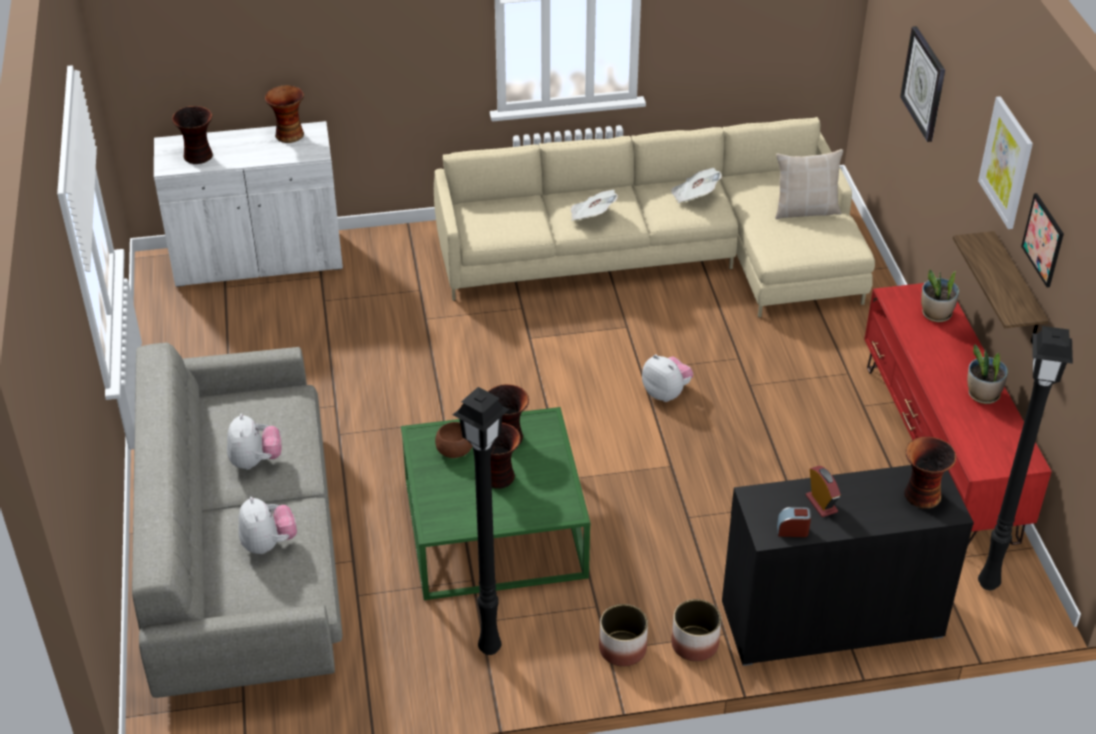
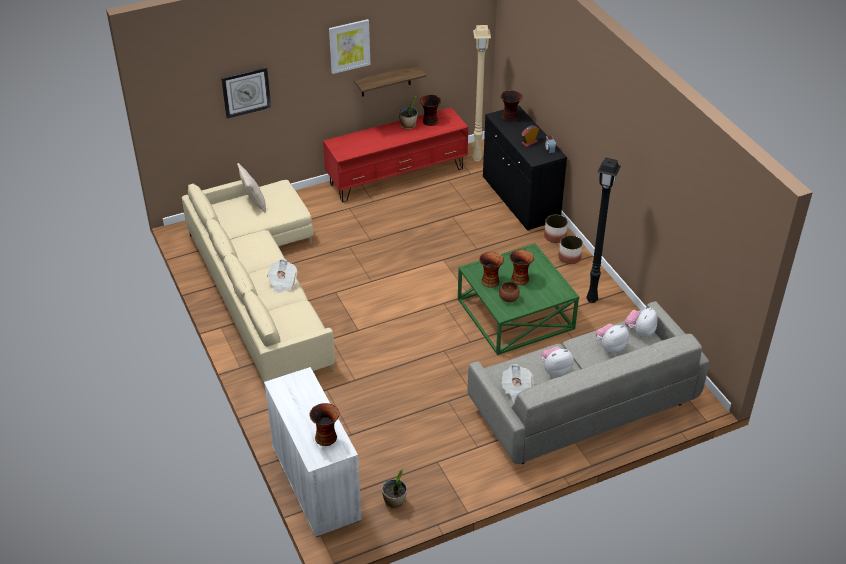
camera: 105 degrees left, 0 degrees up
(288, 134) = (286, 396): vase -> vase (430, 122)
(666, 393) = (387, 269): plush toy -> plush toy (640, 332)
(694, 196) = (251, 244): newspaper -> newspaper (517, 390)
(936, 314) = (352, 141): potted plant -> potted plant (394, 502)
(990, 585) = (477, 158): black floor lamp -> beige floor lamp
(1043, 240) = (396, 43): picture -> none

